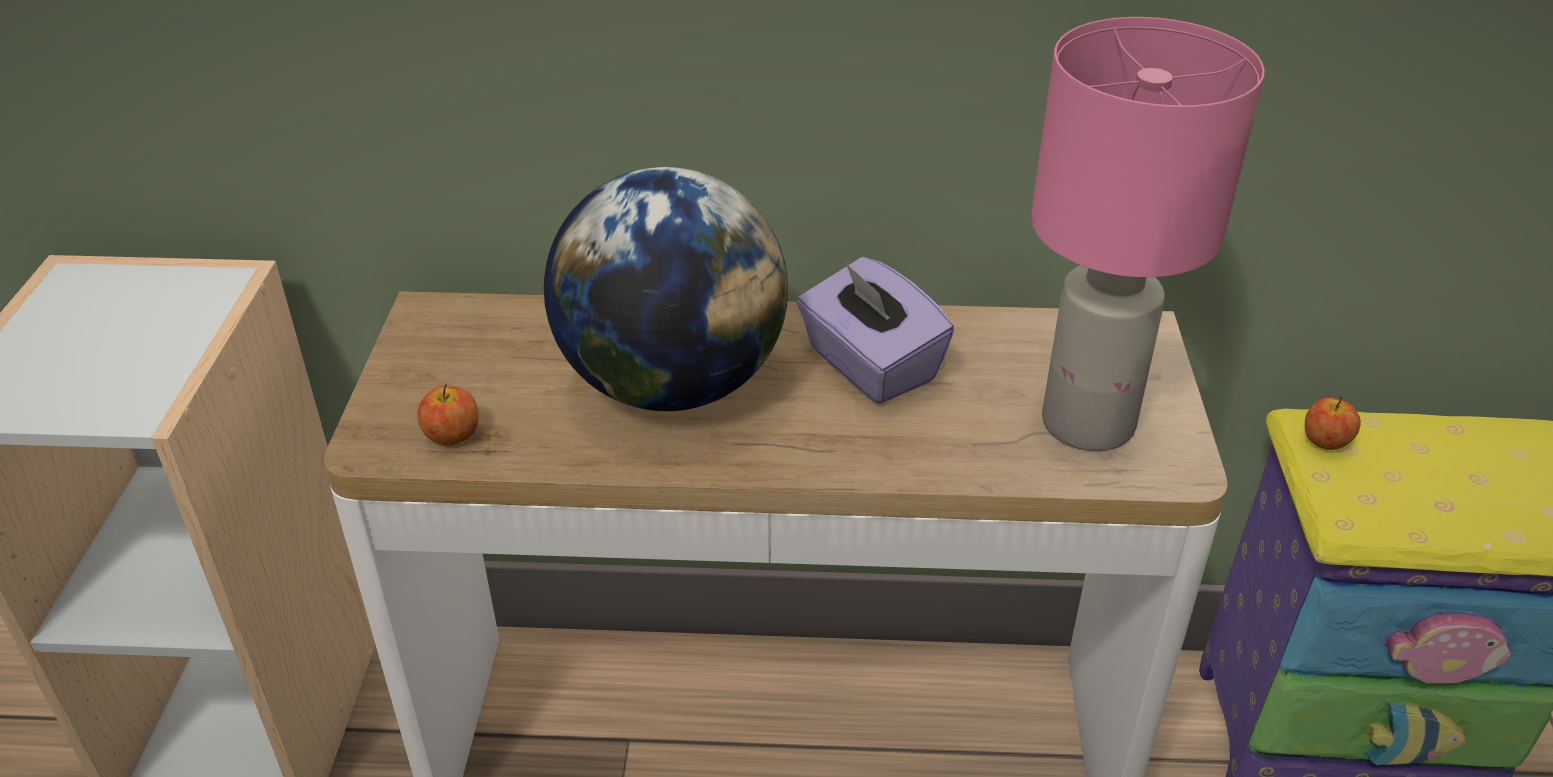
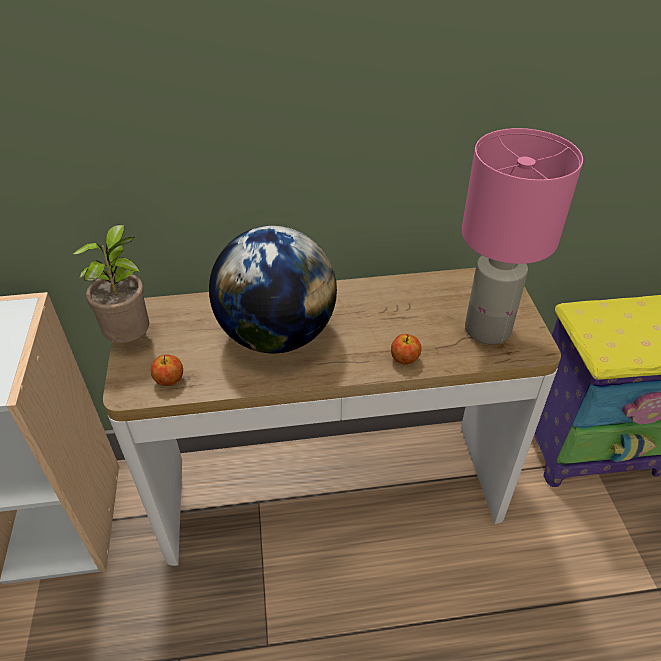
camera: 10 degrees left, 5 degrees up
(406, 359) = (133, 339): none -> potted plant
(869, 366) = (374, 312): purple tissue box -> none
(1325, 441) = (586, 318): apple -> apple (405, 359)

